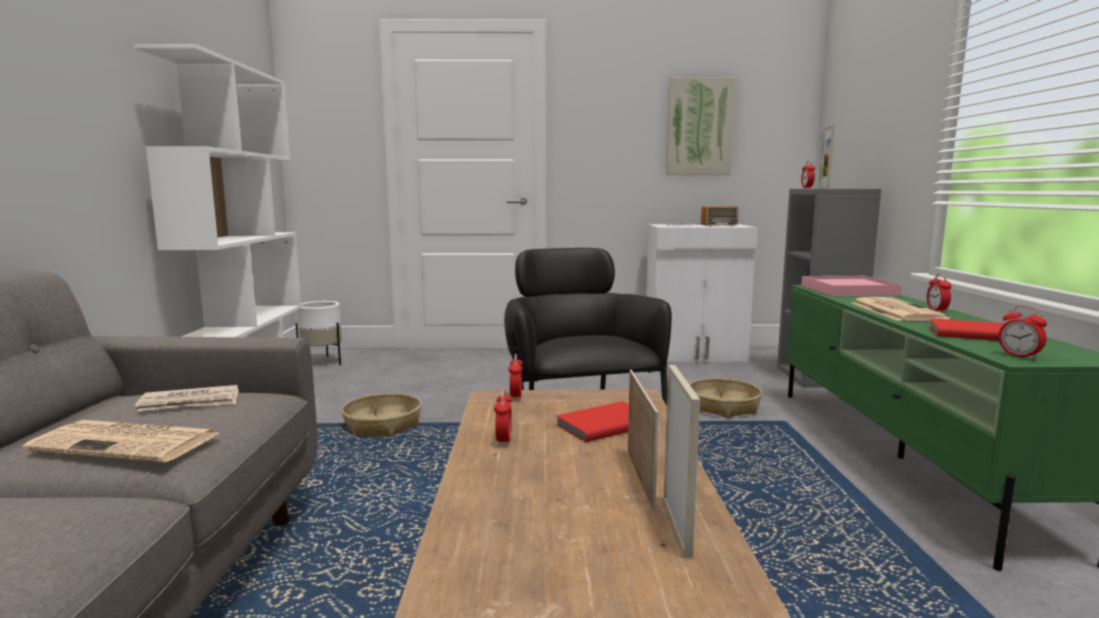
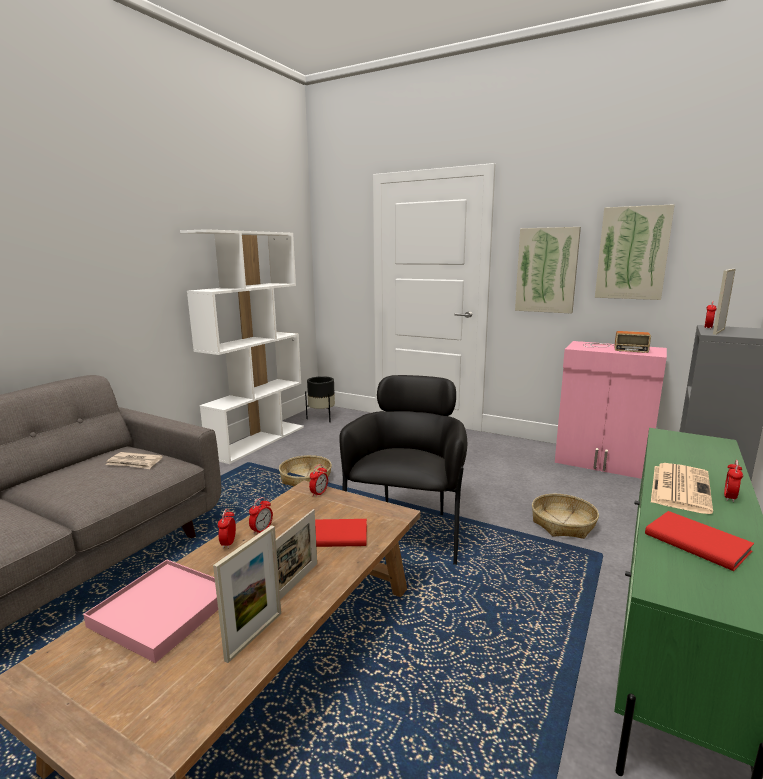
camera: 30 degrees right, 5 degrees up
(129, 442) = (80, 486): newspaper -> none
(323, 362) = (322, 418): white planter -> black planter
(613, 146) = (546, 270): none -> picture
(695, 355) = (602, 463): white cabinet -> pink cabinet
(848, 290) = (693, 446): pink tray -> pink tray (163, 611)
(1019, 356) = (674, 586): alarm clock -> alarm clock (228, 543)

